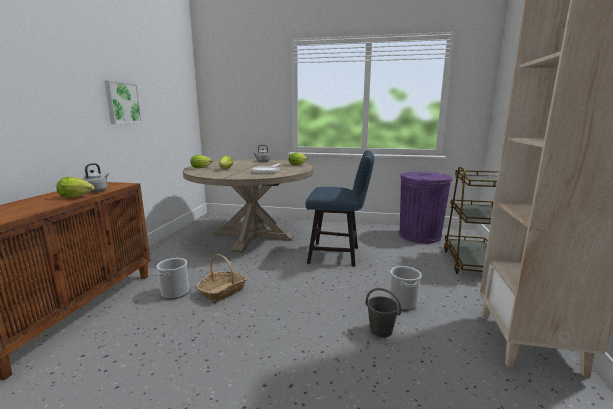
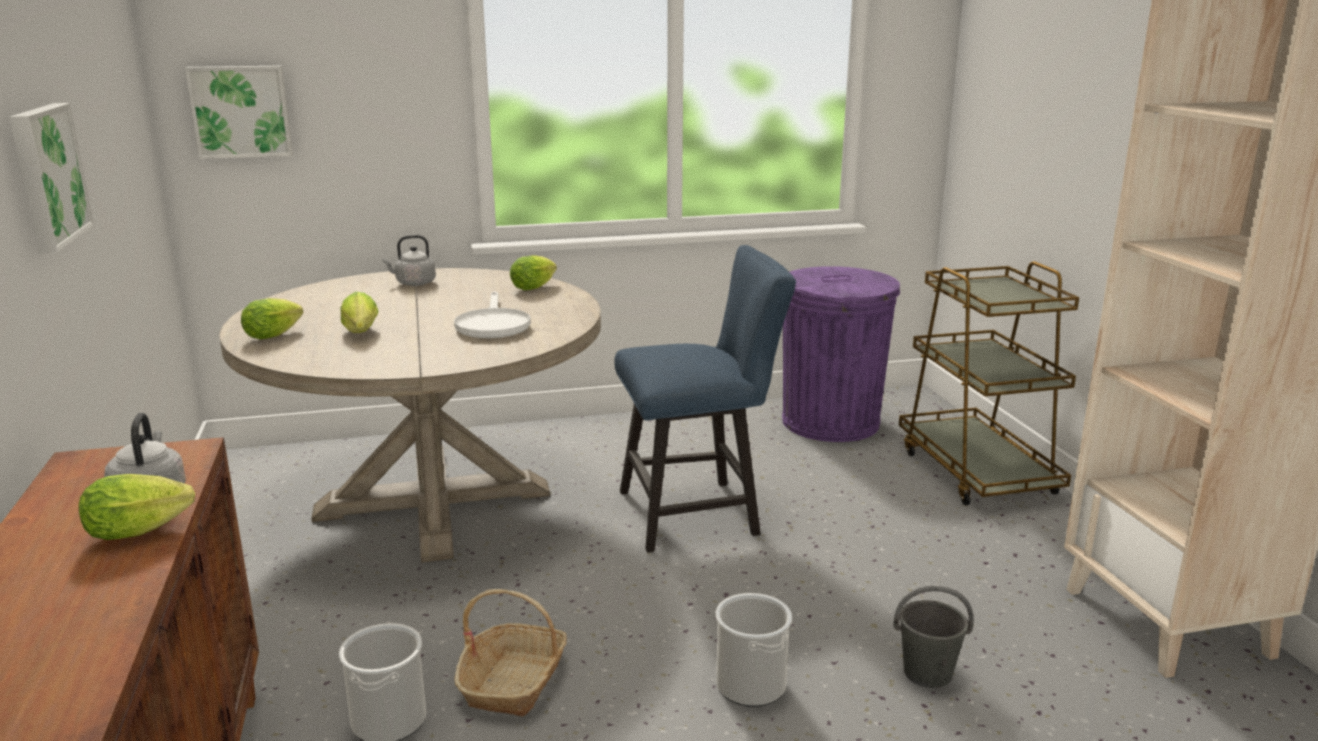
camera: 25 degrees left, 5 degrees up
(221, 103) = (241, 111): none -> picture
(403, 303) = (920, 600): bucket -> bucket (751, 685)

